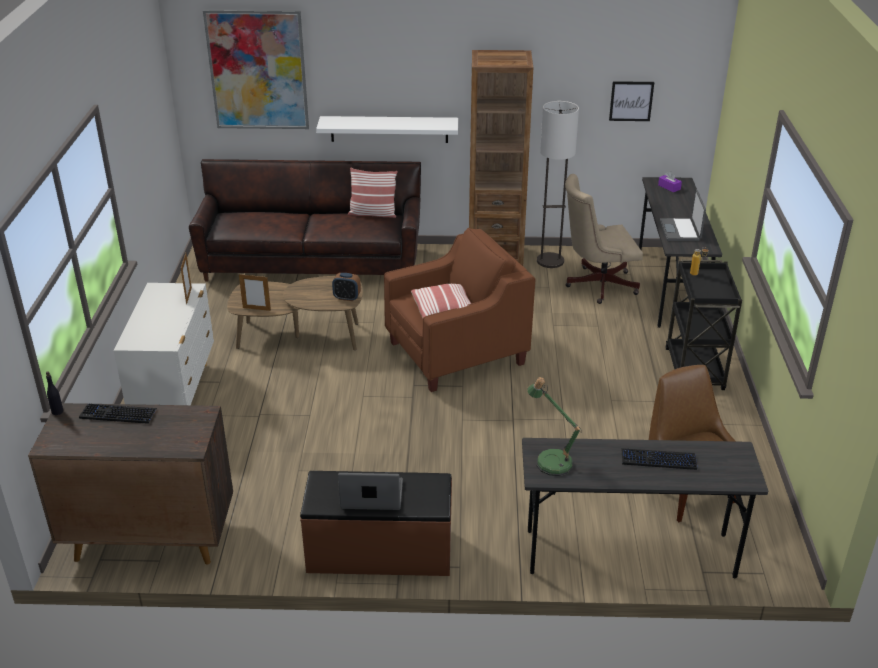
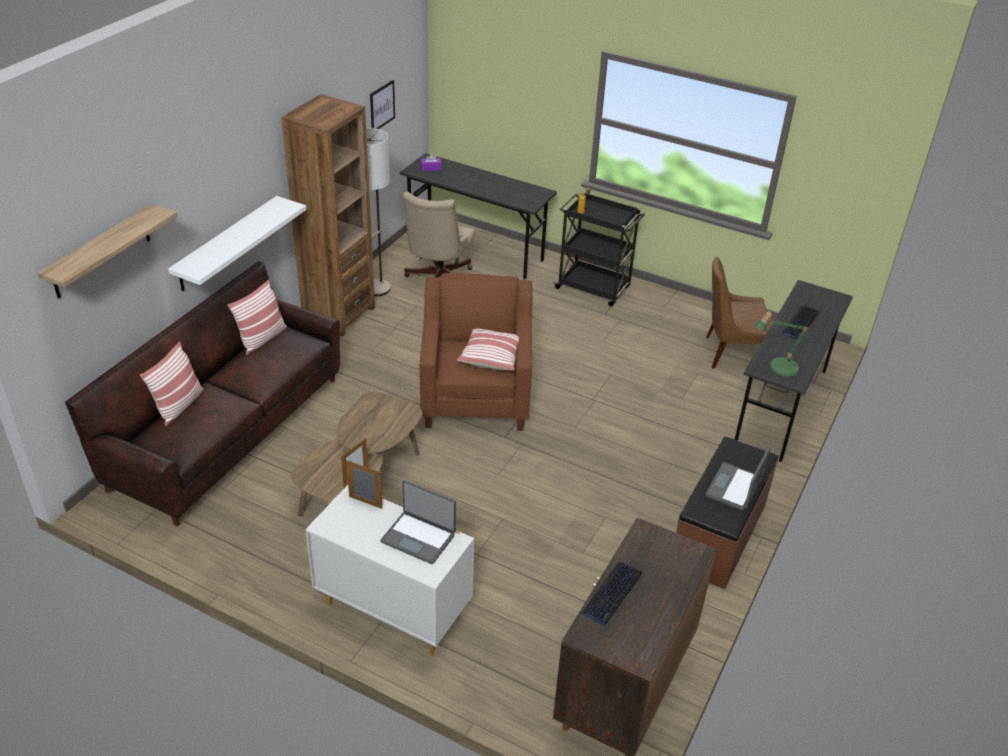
camera: 65 degrees left, 5 degrees up
(57, 411) = (580, 642): black bottle -> none
(257, 70) = (101, 252): picture -> shelf
(270, 212) = (179, 405): none -> pillow
(347, 298) = (401, 410): alarm clock -> none
(681, 230) = (506, 192): laptop -> laptop (419, 537)

